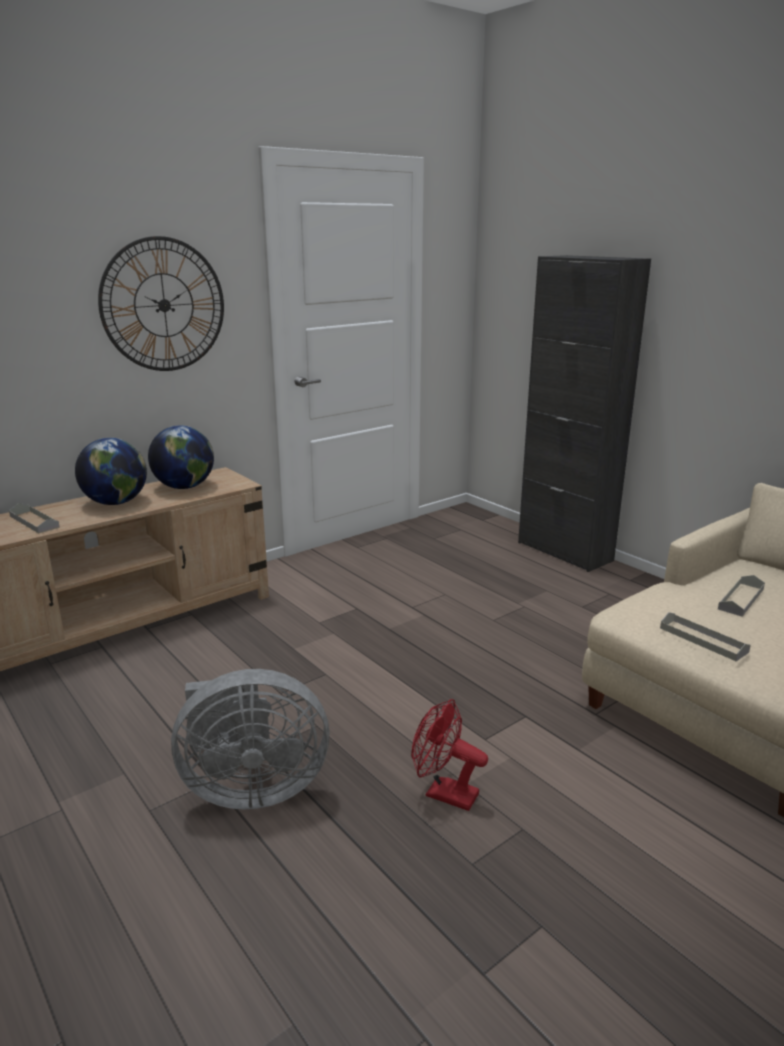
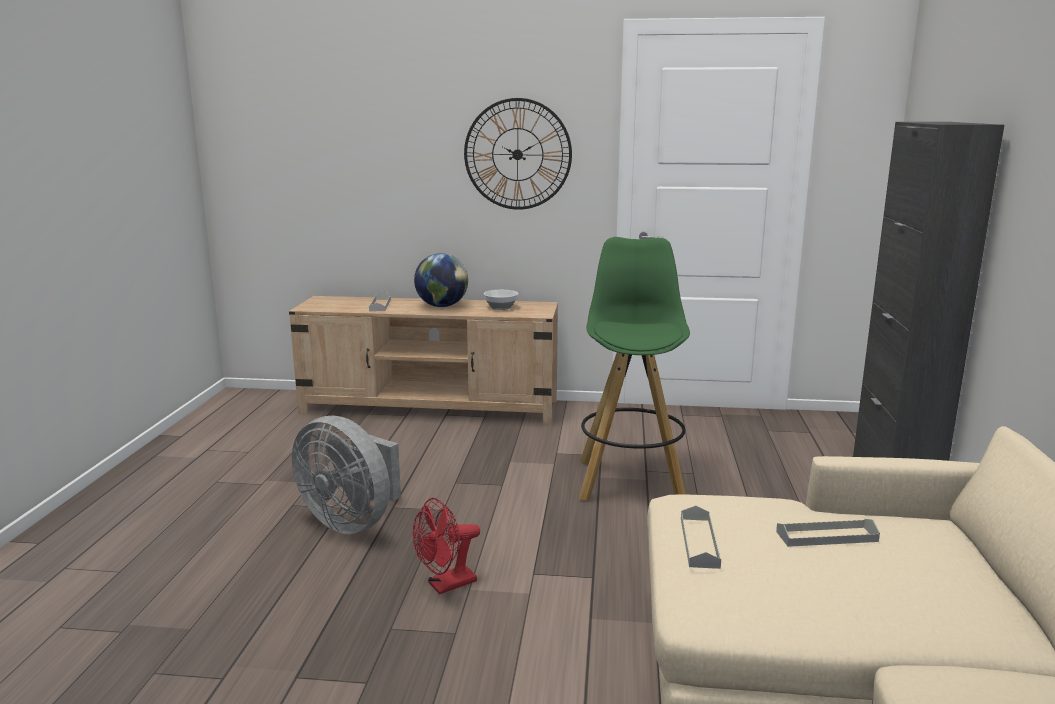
camera: 45 degrees right, 5 degrees down
(184, 487) = (501, 307): globe -> bowl
(415, 620) = (630, 480): none -> green stool
(444, 793) = (446, 585): red fan -> red fan turned 105 degrees counterclockwise

